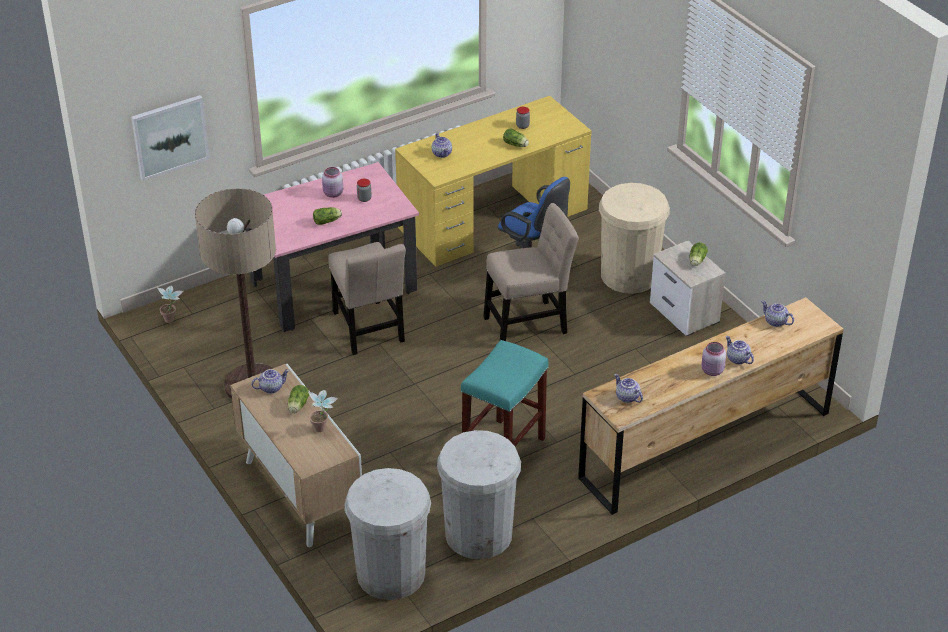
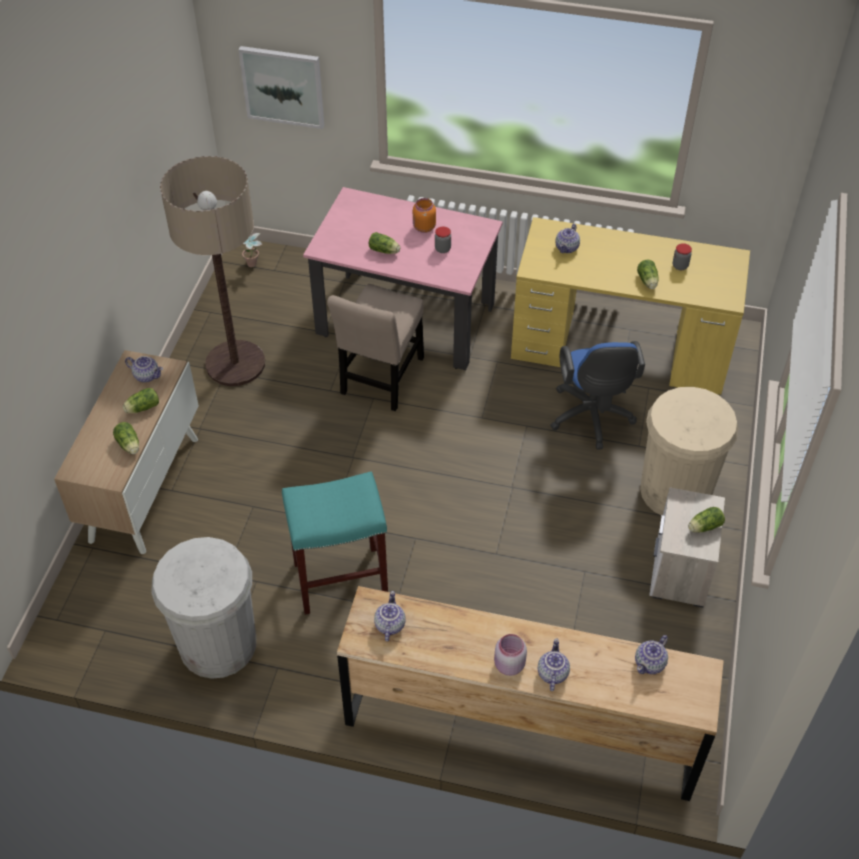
camera: 45 degrees right, 10 degrees up
(323, 430) = (129, 445): potted plant -> lettuce
(333, 194) = (423, 227): pink jar -> orange jar
(390, 573) = (110, 620): white trash can -> none
(529, 323) = (520, 472): beige chair -> none
(775, 322) = (650, 663): teapot -> teapot turned 135 degrees counterclockwise

